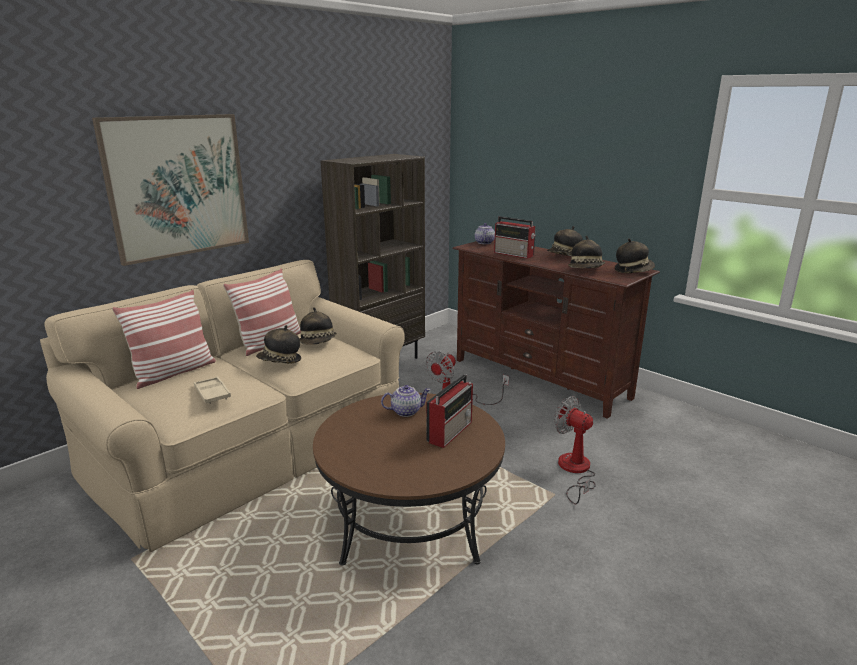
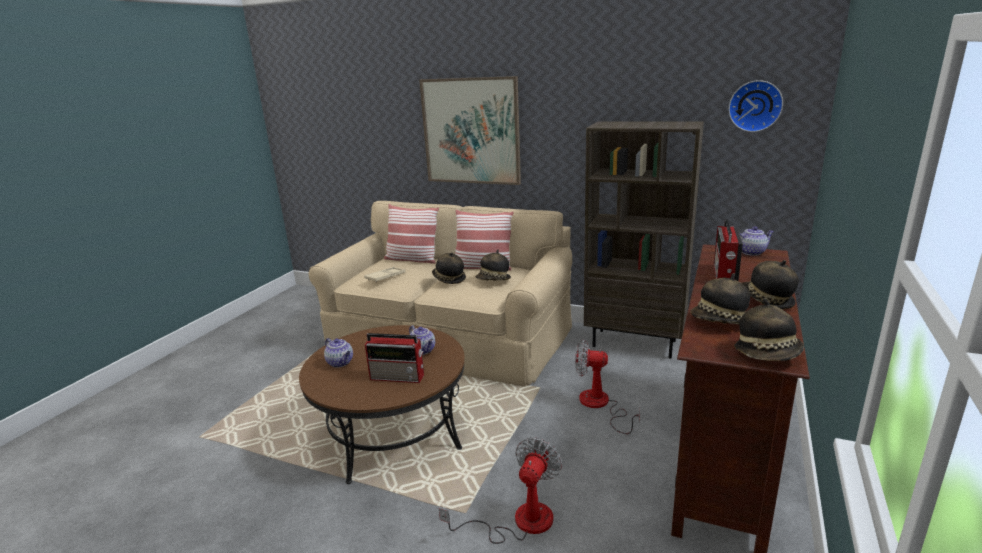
camera: 70 degrees right, 0 degrees up
(387, 462) = (341, 363): none -> teapot
(416, 139) = (755, 106): none -> wall clock

